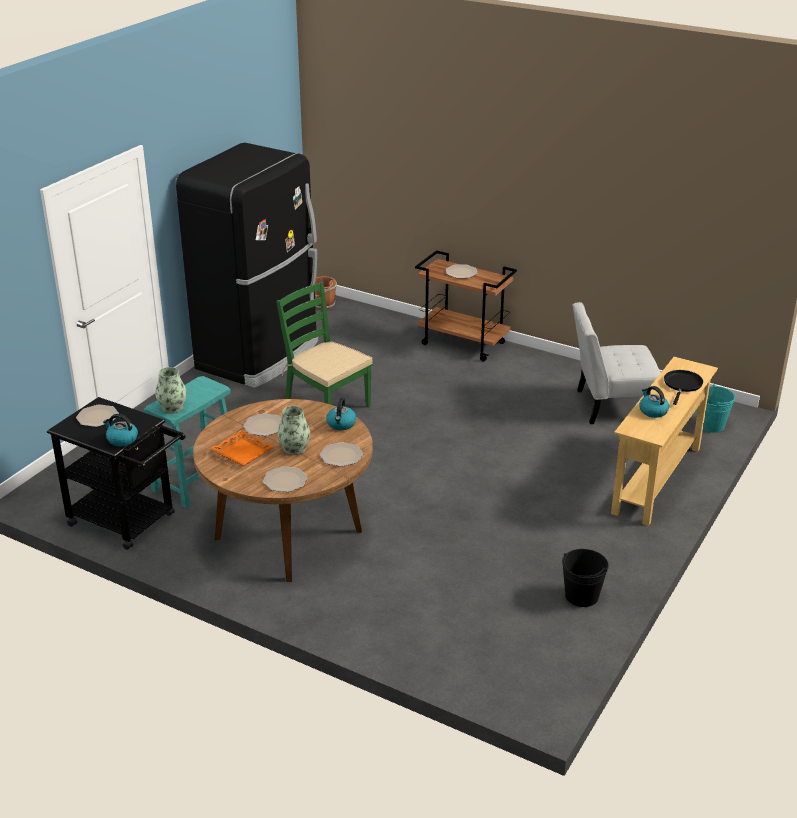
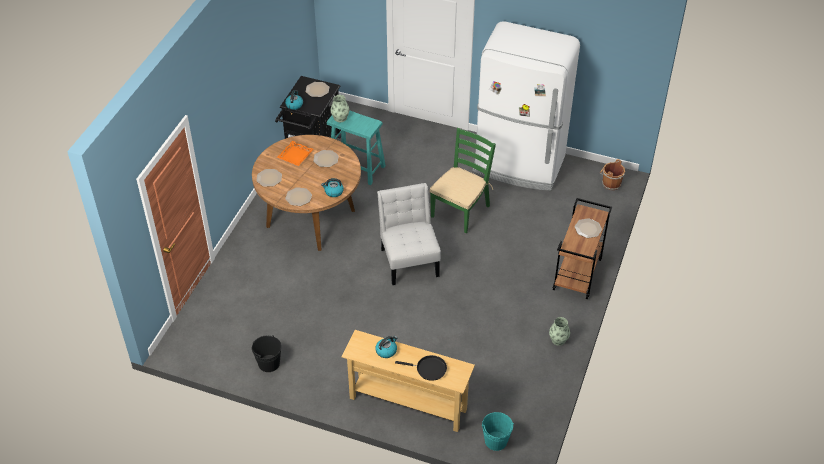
camera: 80 degrees right, 15 degrees up
(260, 355) = (519, 165): black fridge -> white fridge
(294, 448) = (303, 176): vase -> vase (558, 339)
(610, 406) = (507, 373): white chair -> white chair (409, 259)

